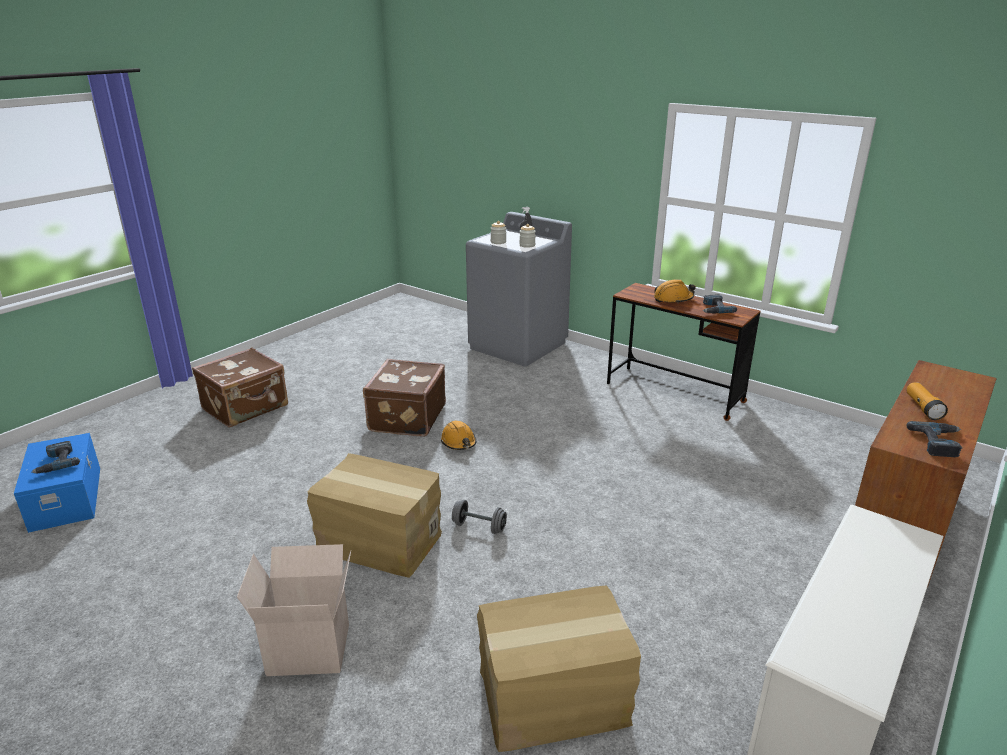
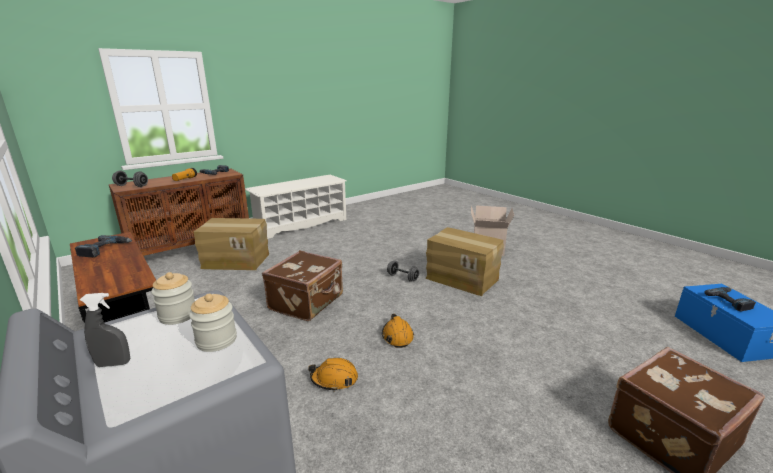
camera: 165 degrees left, 5 degrees down
(406, 418) = (446, 376): brown suitcase -> brown suitcase (307, 302)
(553, 699) = (396, 231): cardboard box -> cardboard box (236, 260)
(673, 299) = (109, 266): orange hard hat -> orange hard hat (334, 379)
(942, 376) = (132, 186): none -> grey dumbbell

